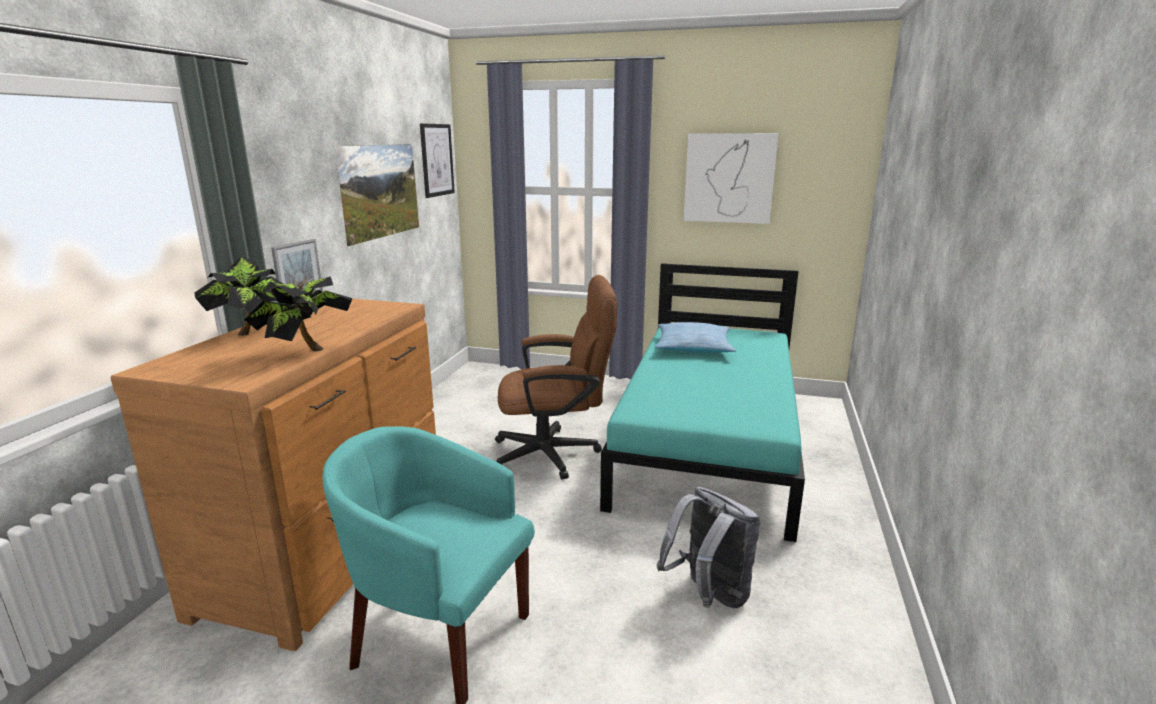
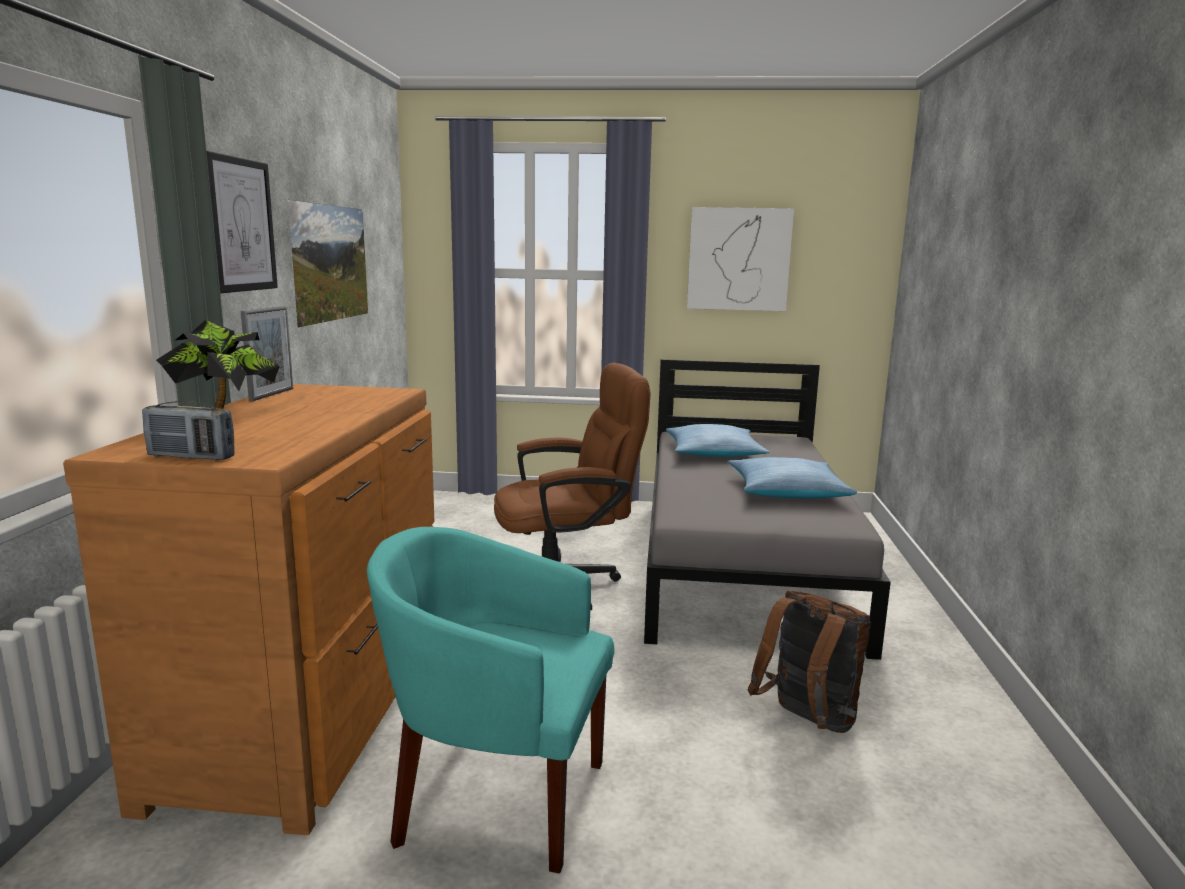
camera: 10 degrees left, 5 degrees down
(196, 376) = (191, 457): none -> radio
(305, 352) = (318, 432): potted plant -> none
(436, 160) = (385, 233): picture -> picture (240, 225)
(708, 595) = (806, 722): grey backpack -> brown backpack
(709, 441) = (742, 562): turquoise bed -> grey bed
(738, 389) = (787, 491): none -> pillow

